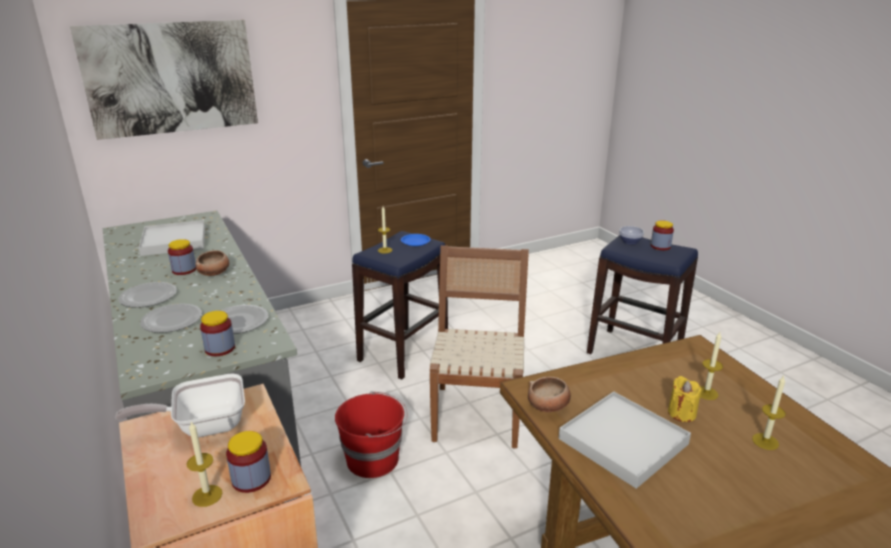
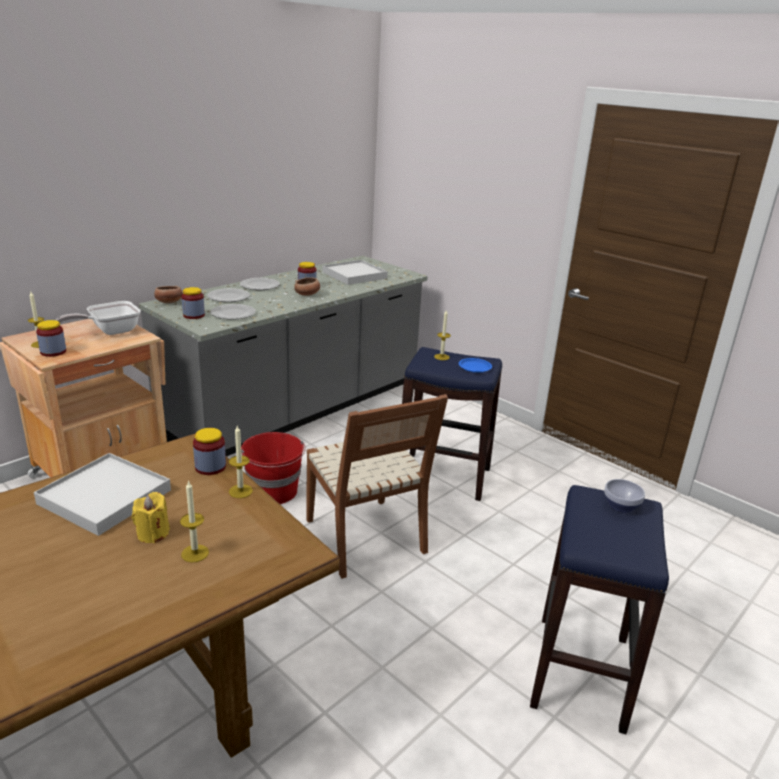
camera: 70 degrees right, 0 degrees up
(171, 78) = (437, 153): picture -> none
(203, 425) = (110, 331): frying pan -> frying pan turned 90 degrees counterclockwise
(478, 412) = (366, 541): chair -> chair turned 75 degrees clockwise
(548, 406) = (160, 456): bowl -> bowl (169, 302)
(660, 246) = (633, 536): jar -> jar (210, 467)
(765, 441) = (99, 591): candle -> candle (240, 491)

